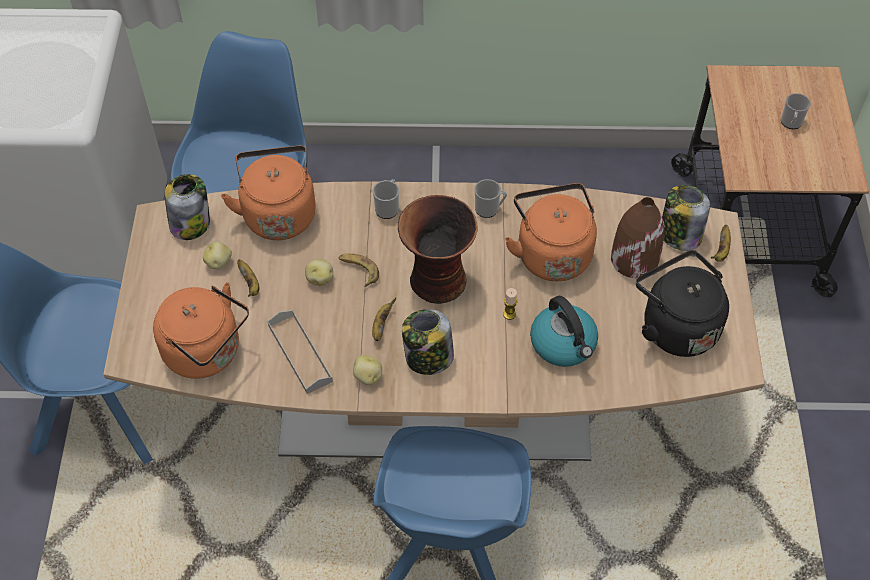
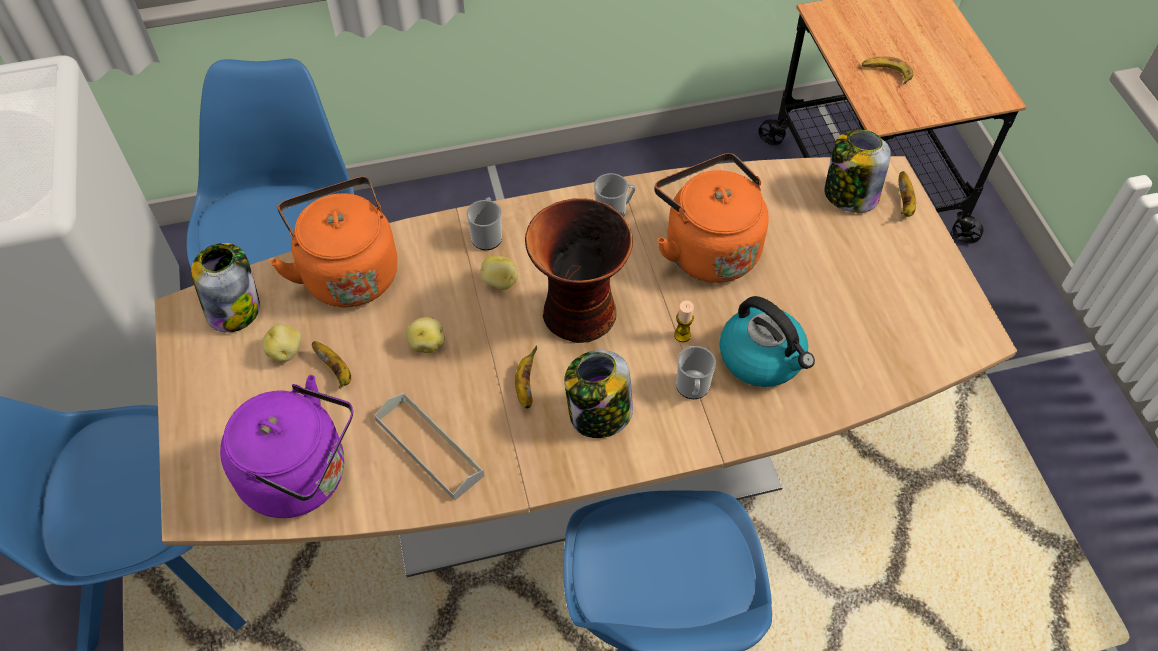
camera: 15 degrees left, 0 degrees up
(207, 352) = (302, 476): orange kettle -> purple kettle
(358, 270) = (474, 322): banana -> banana (886, 73)
(368, 377) = (529, 458): potato -> potato (500, 282)
(634, 259) = (808, 235): brown vase -> none
(675, 326) = (887, 304): black kettle -> none
(791, 123) = (913, 49): mug -> mug (692, 389)

